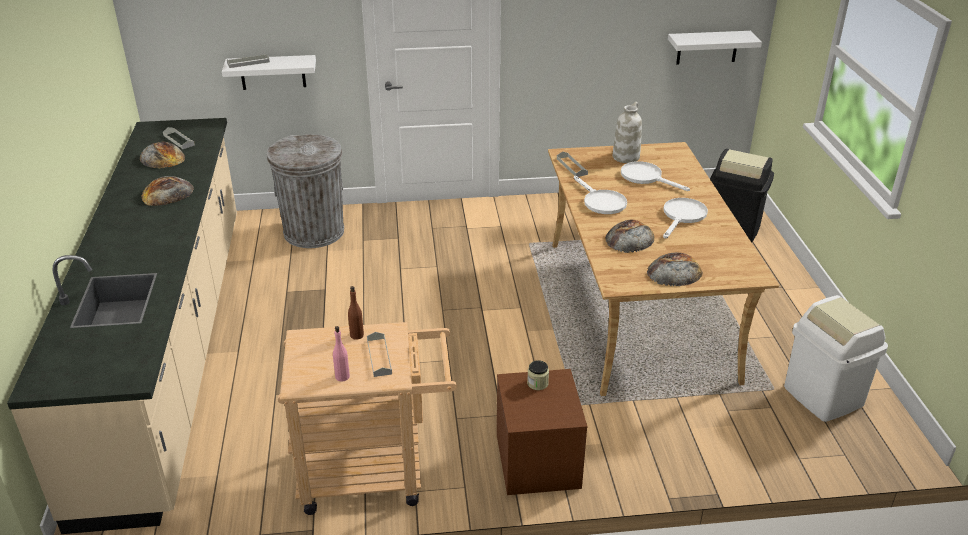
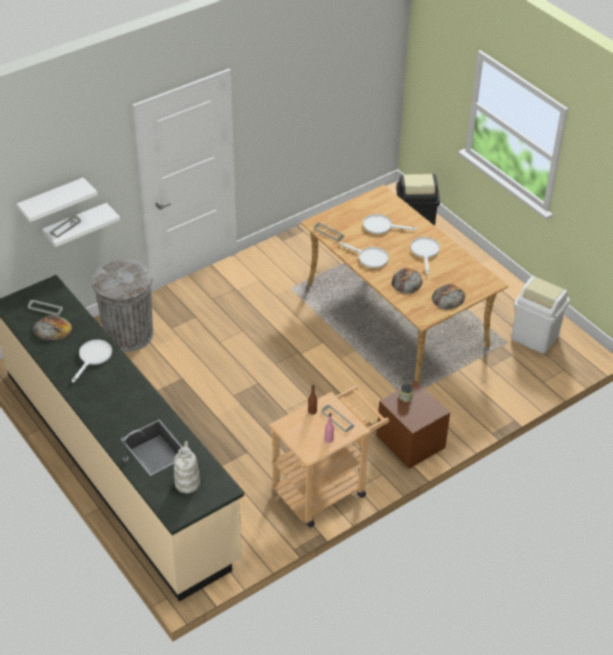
camera: 30 degrees left, 10 degrees up
(167, 193) = (93, 357): bread -> white frying pan
(625, 157) = (356, 212): white vase -> white vase (187, 483)
(707, 47) = (366, 102): white shelf -> white shelf (52, 201)

